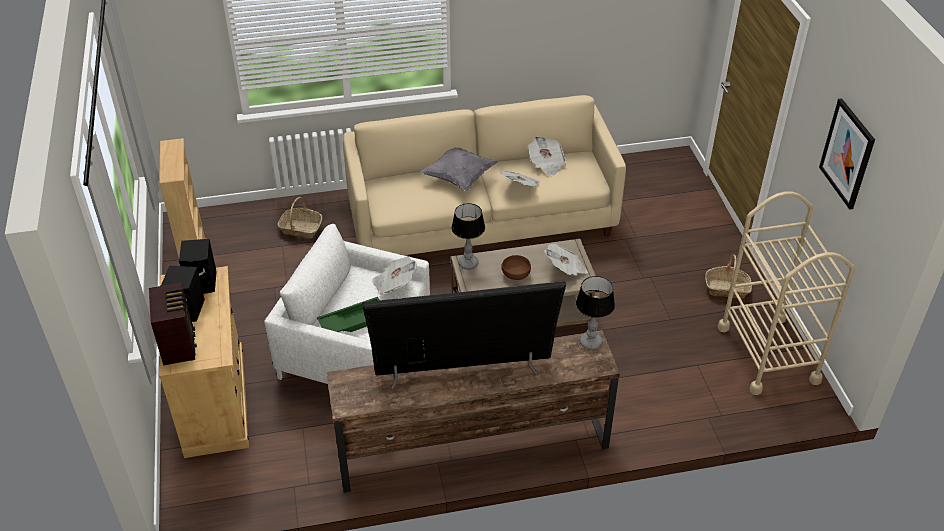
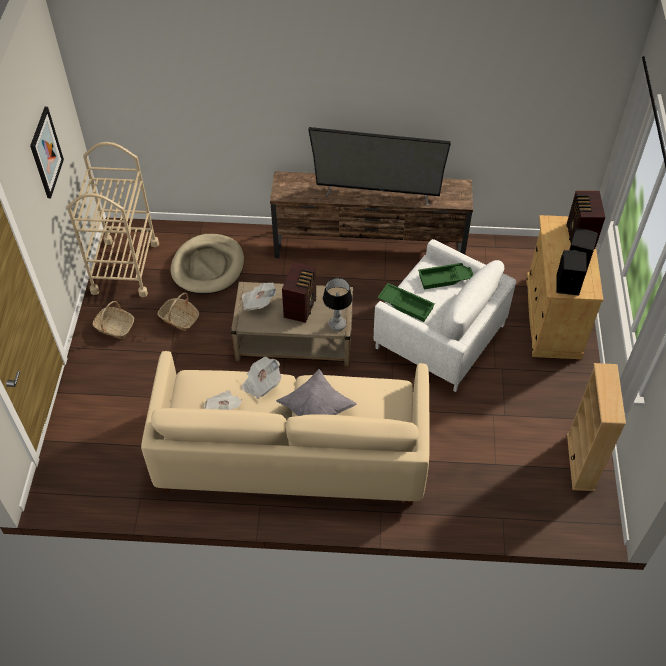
camera: 165 degrees left, 10 degrees up
(301, 228) = (475, 483): basket -> basket (179, 319)
(394, 284) = (406, 304): newspaper -> green tray
(516, 274) = (301, 306): brown bowl -> radio
(590, 342) = (282, 194): table lamp -> none
(669, 376) = (208, 266): none -> beige dog bed

